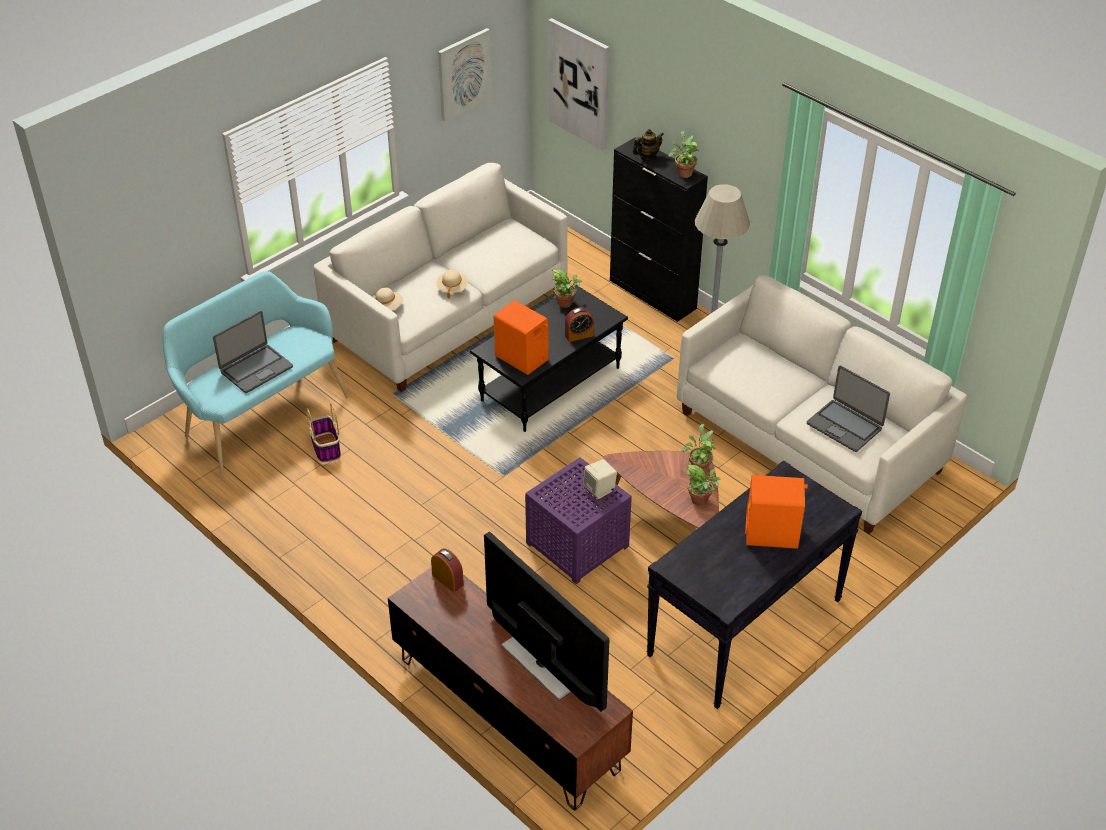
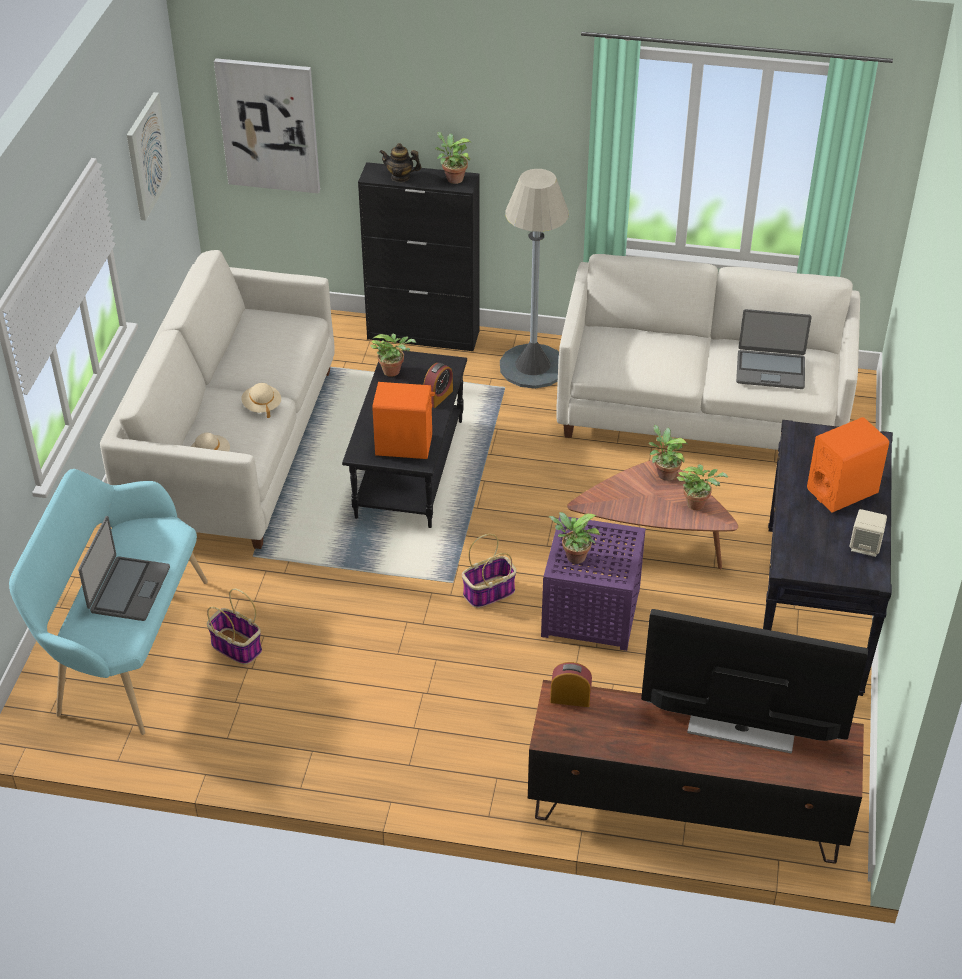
camera: 35 degrees left, 0 degrees up
(520, 495) = (488, 593): none -> basket
(559, 490) = (573, 557): none -> potted plant
(599, 489) = (610, 537): beige speaker -> beige speaker (865, 546)
(647, 157) = (400, 177): teapot -> teapot turned 105 degrees counterclockwise

